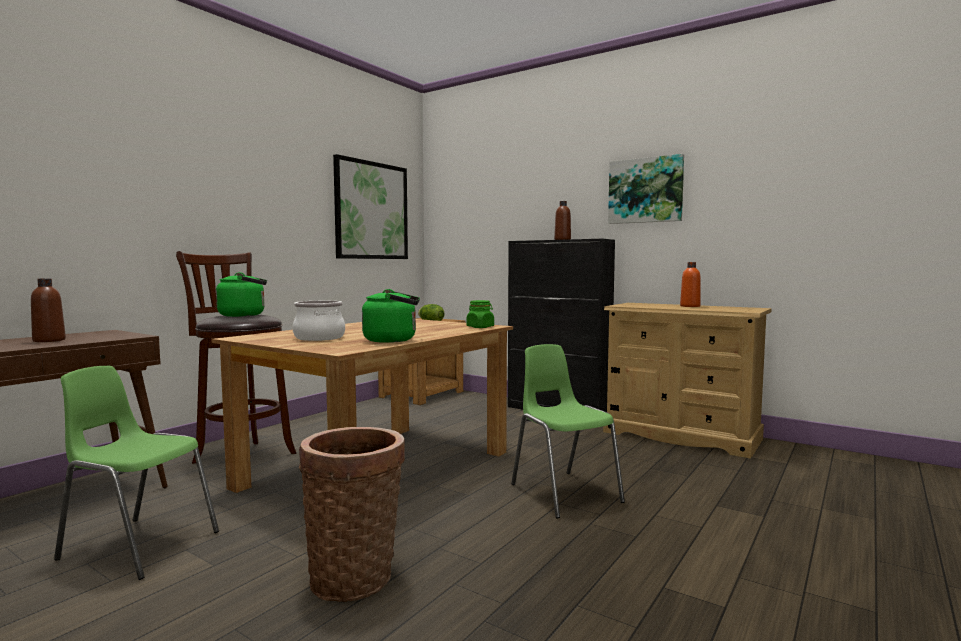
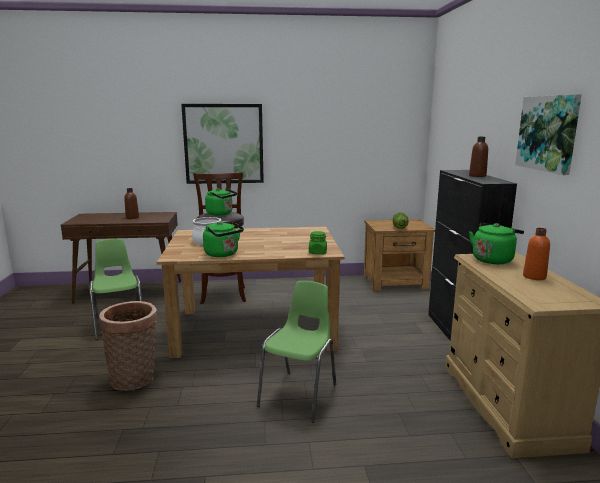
camera: 50 degrees right, 10 degrees up
(371, 210) = (366, 132): picture -> picture (223, 144)
(636, 305) = (493, 259): none -> green kettle

